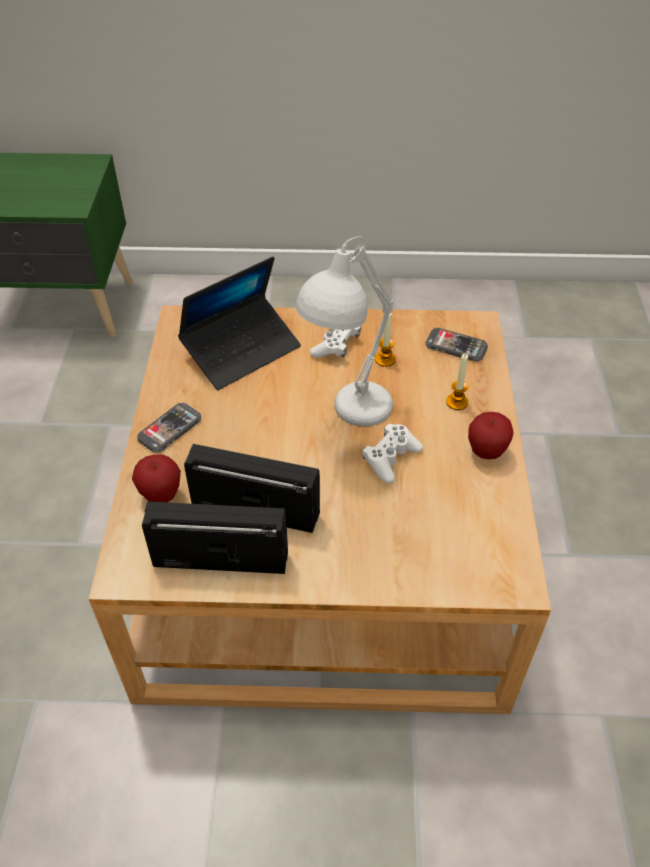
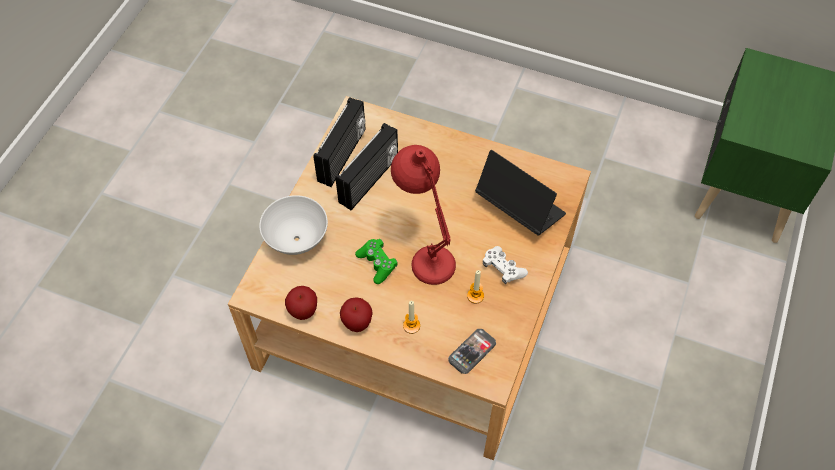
camera: 110 degrees right, 10 degrees up
(161, 495) = (401, 137): apple -> apple (303, 312)
(170, 429) = (455, 151): phone -> none
(242, 350) = (519, 208): laptop -> laptop turned 150 degrees clockwise
(346, 418) = (425, 250): white table lamp -> red table lamp
(390, 458) = (377, 264): white game controller -> green game controller
(401, 563) = (296, 240): none -> white bowl

